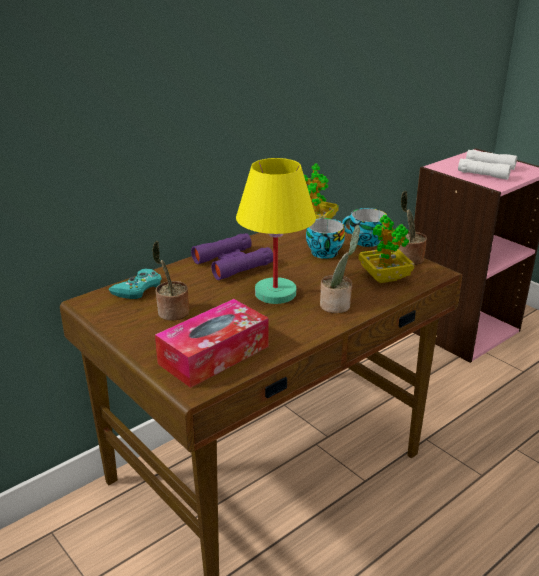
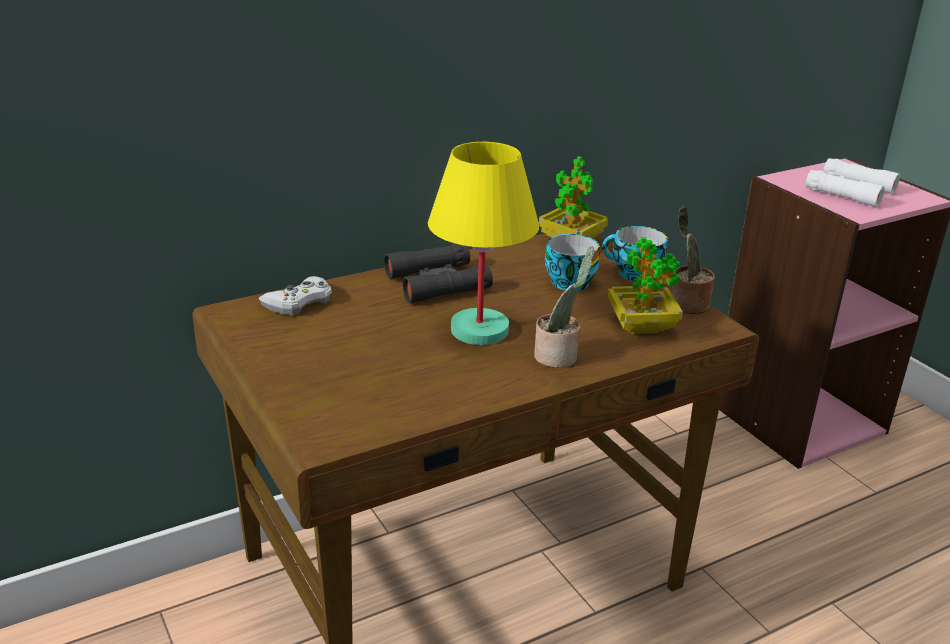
camera: 10 degrees right, 0 degrees up
(138, 288) = (299, 302): turquoise game controller -> white game controller
(172, 313) = (330, 340): potted plant -> none
(214, 355) = (364, 402): tissue box -> none
(232, 263) = (437, 282): purple binoculars -> black binoculars

